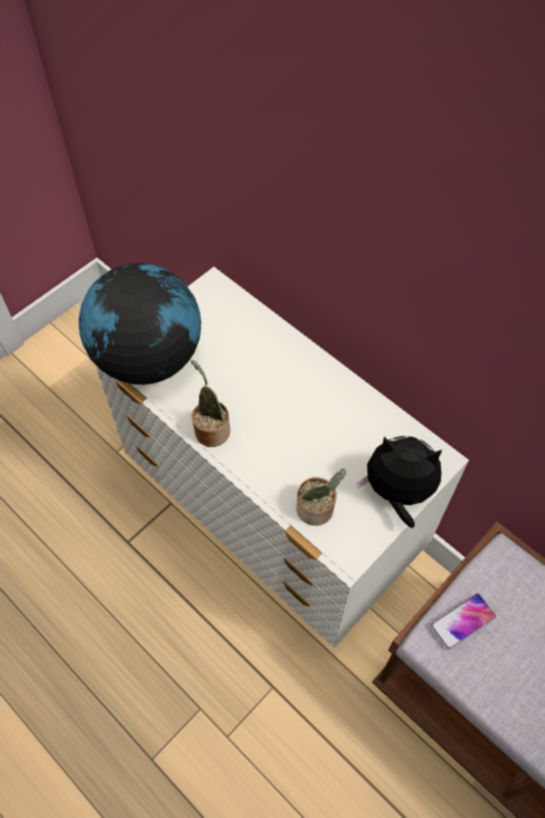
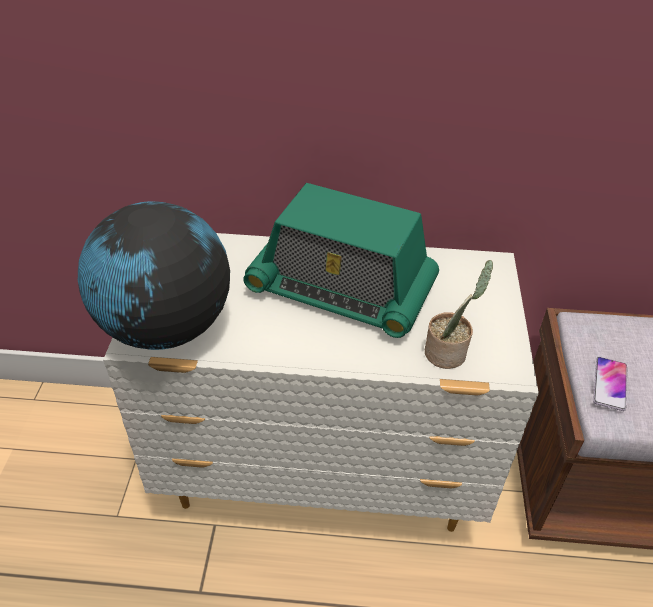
camera: 40 degrees left, 15 degrees down
(211, 429) = (289, 348): potted plant -> none
(293, 404) = (341, 289): none -> radio
(397, 493) = (492, 303): plush toy -> none

